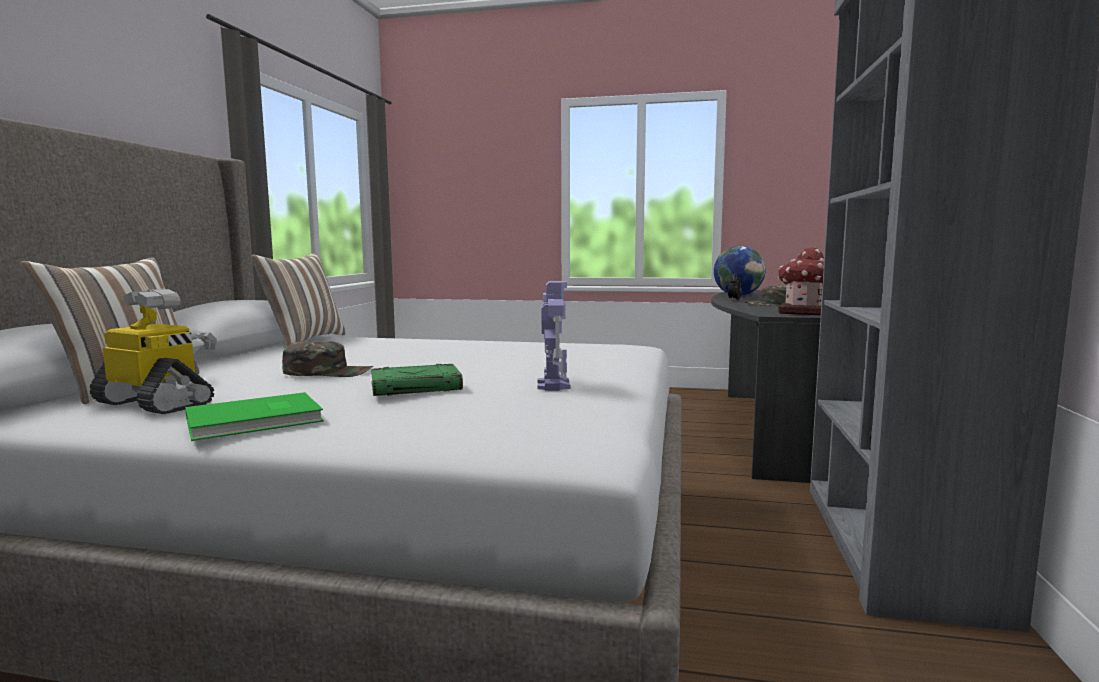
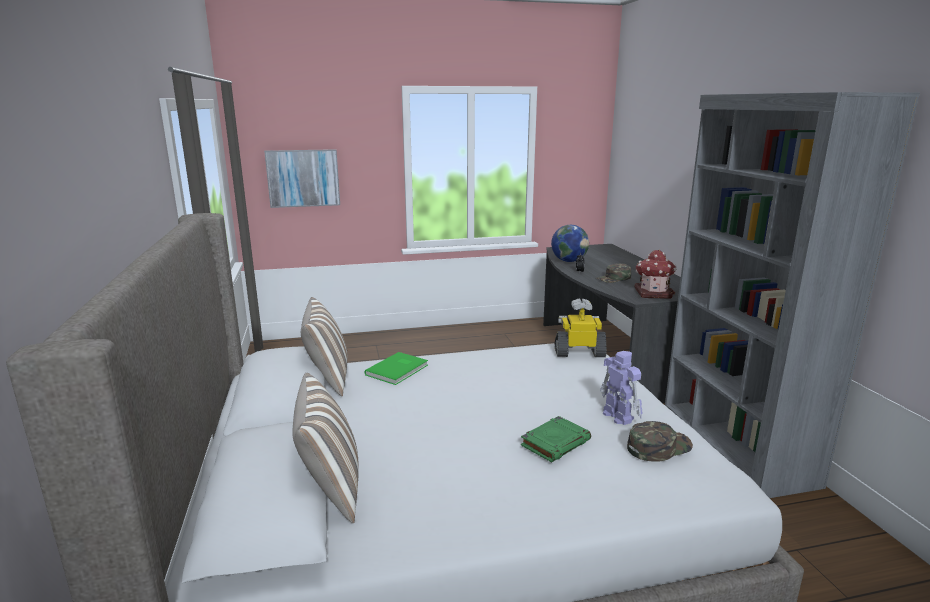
camera: 25 degrees left, 10 degrees up
(157, 403) = (407, 507): toy robot -> toy robot (579, 352)
(257, 420) = (521, 509): green book -> green book (398, 370)
(328, 372) = (450, 431): green cap -> green cap (658, 447)
(455, 201) = (303, 178): none -> picture

